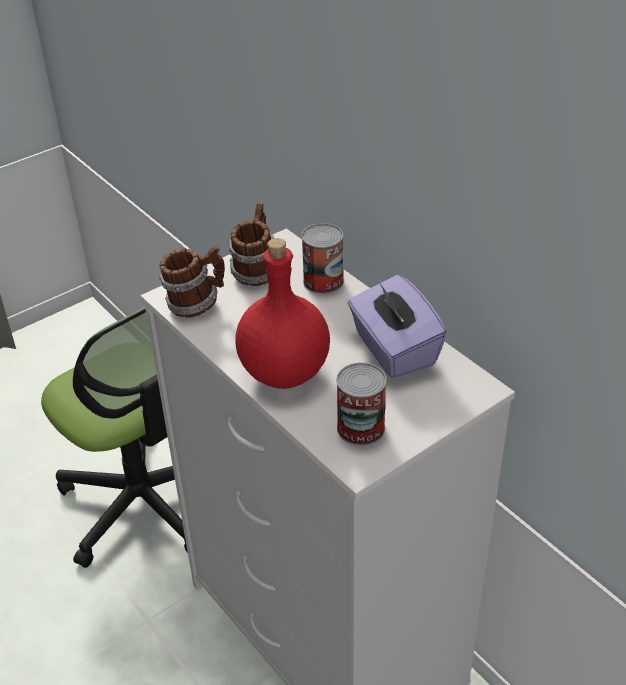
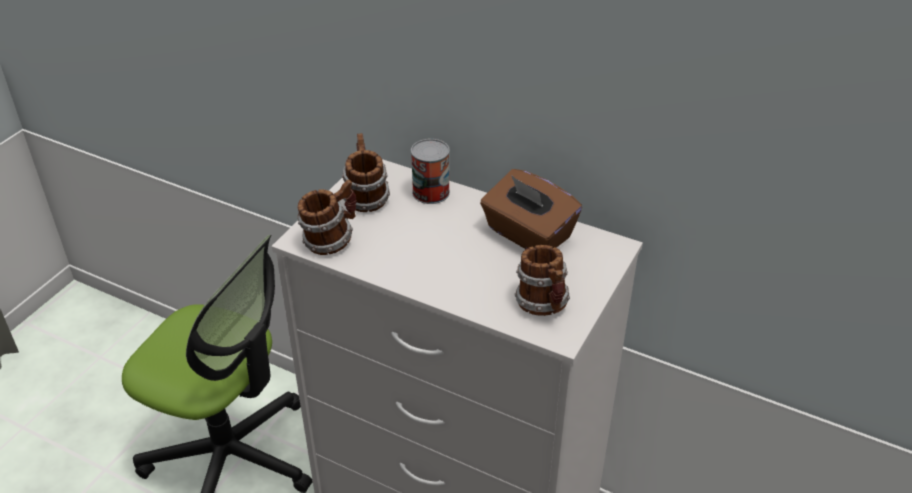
camera: 25 degrees left, 0 degrees up
(283, 371) = (448, 277): red bottle -> none
(360, 428) = (543, 305): can -> mug
(393, 350) = (528, 234): purple tissue box -> brown tissue box

